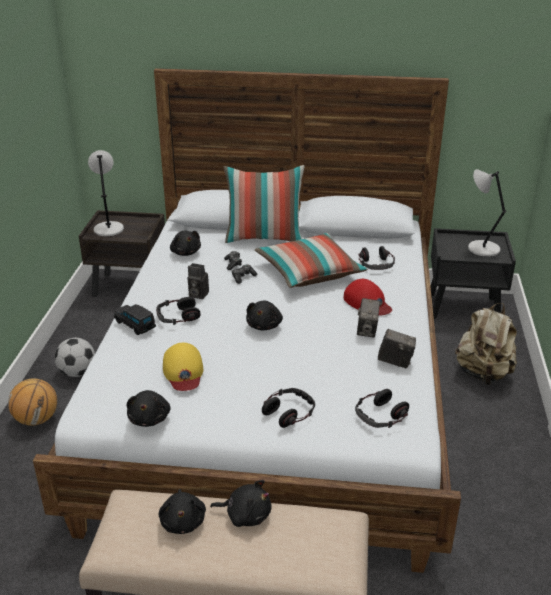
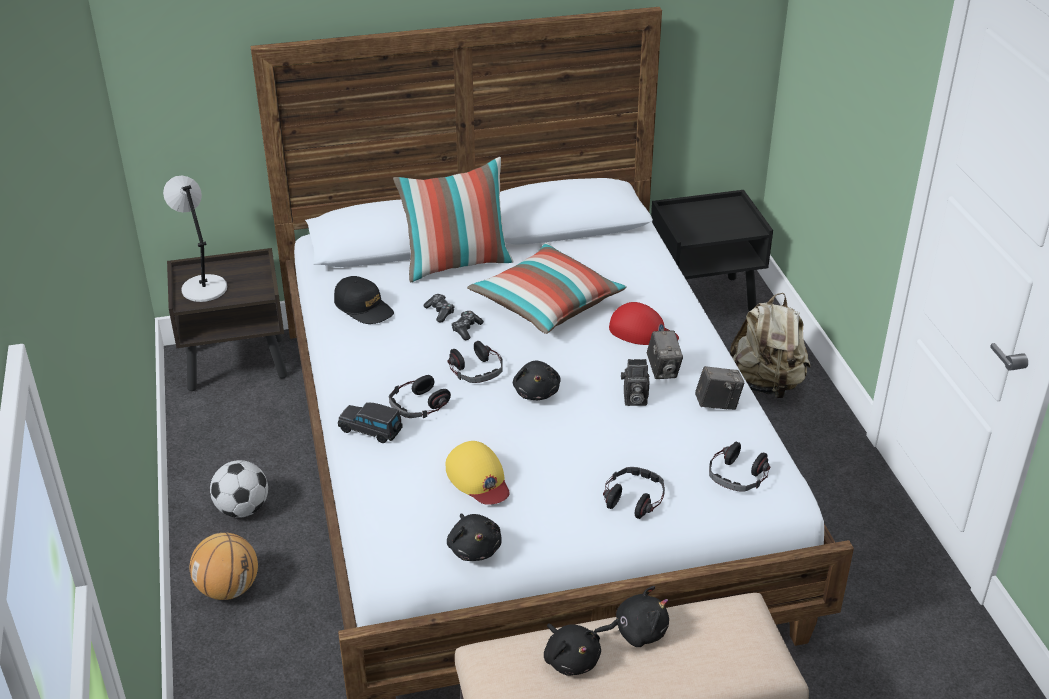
camera: 20 degrees left, 5 degrees up
(185, 252) = (364, 308): black plush toy -> black cap
(197, 294) = (422, 368): camera -> camera (633, 400)
(376, 264) = (623, 274): headphones -> headphones (476, 370)
(481, 248) = (723, 219): grey table lamp -> none

